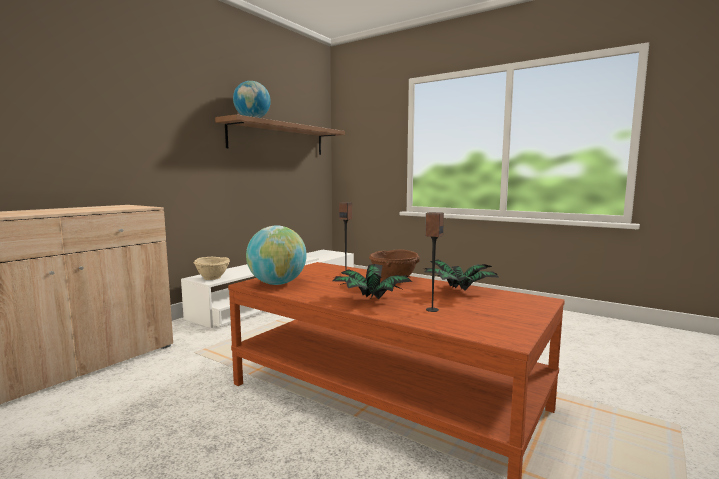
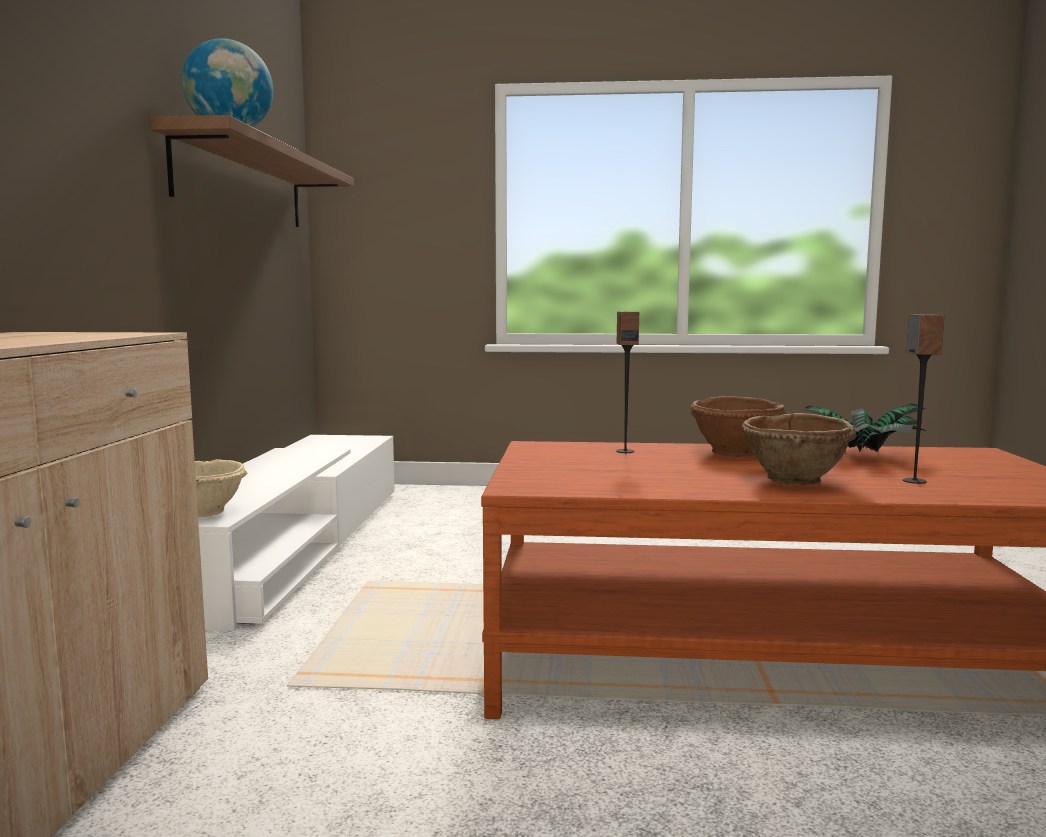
camera: 30 degrees left, 0 degrees up
(277, 283) = (570, 481): globe -> none
(371, 299) = (795, 480): potted plant -> brown bowl

